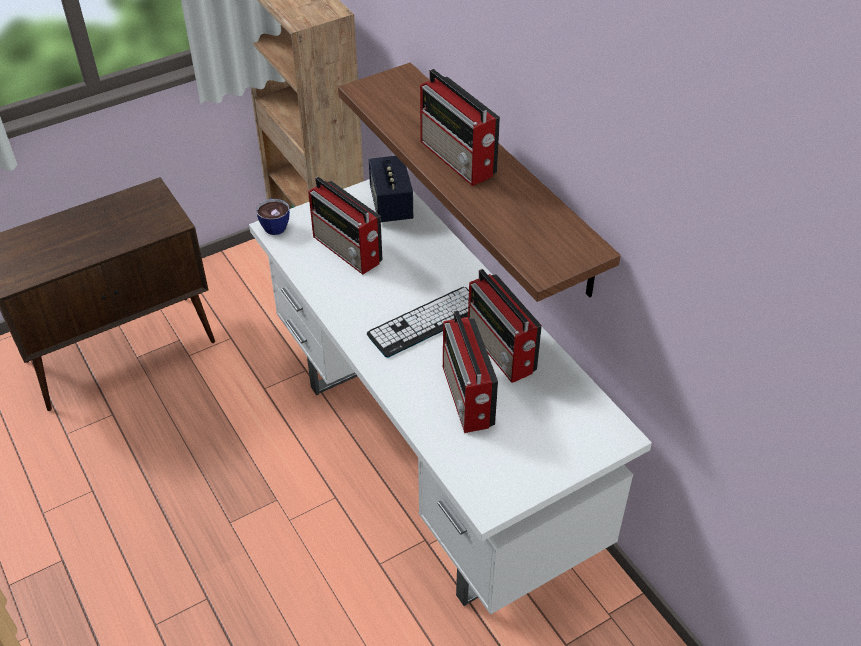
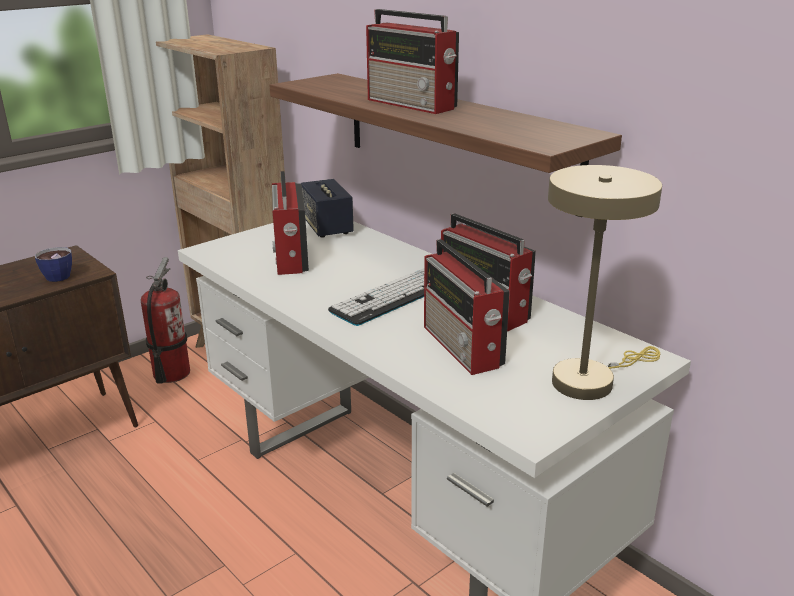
camera: 10 degrees left, 20 degrees down
(248, 280) = (171, 373): none -> fire extinguisher
(274, 224) = (206, 248): cup -> cup (58, 275)
(348, 250) = (290, 258): radio -> radio turned 45 degrees clockwise
(557, 453) = (590, 379): none -> beige table lamp

